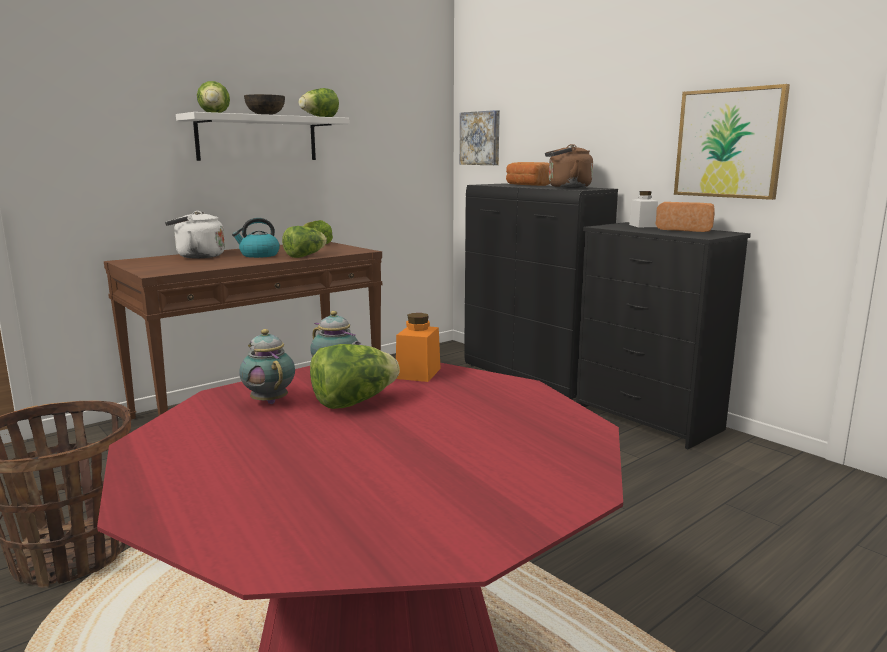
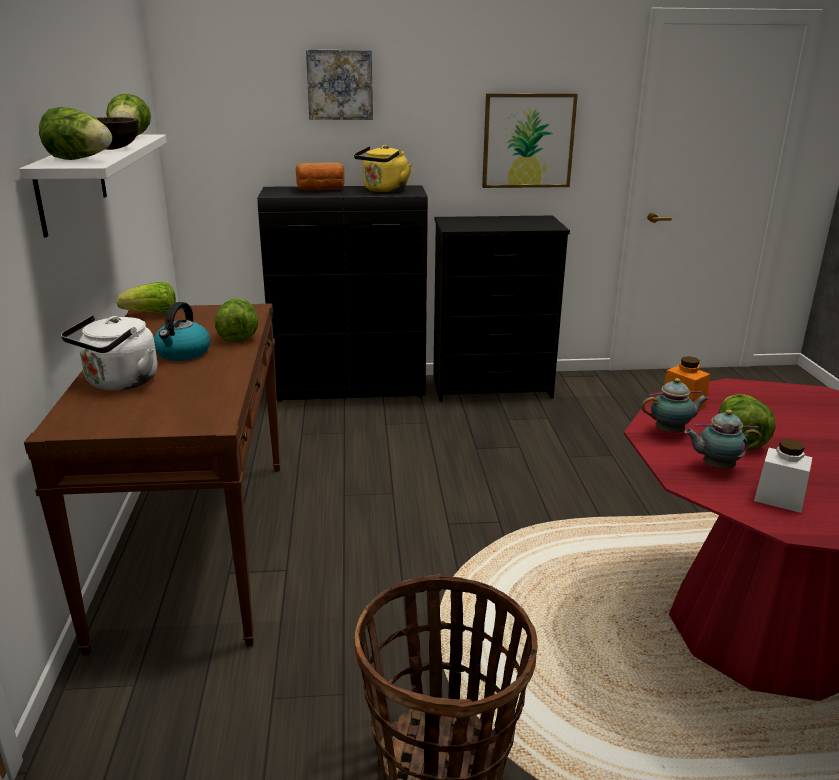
camera: 55 degrees left, 10 degrees up
(481, 138) = (213, 132): picture -> picture (340, 84)
(566, 187) = (383, 190): brown kettle -> yellow kettle
(642, 226) = (469, 220): white jar -> white jar (779, 498)
(685, 230) = (511, 220): bread -> none

